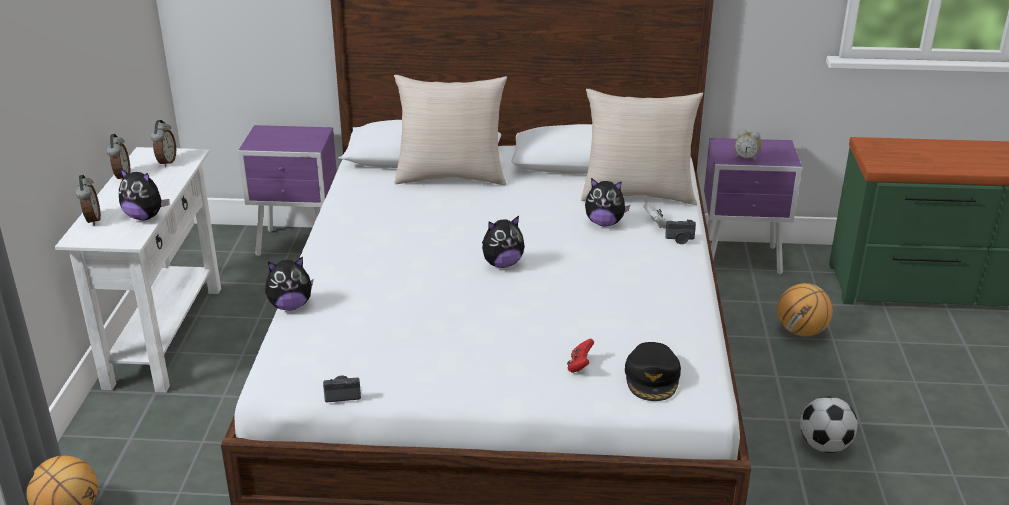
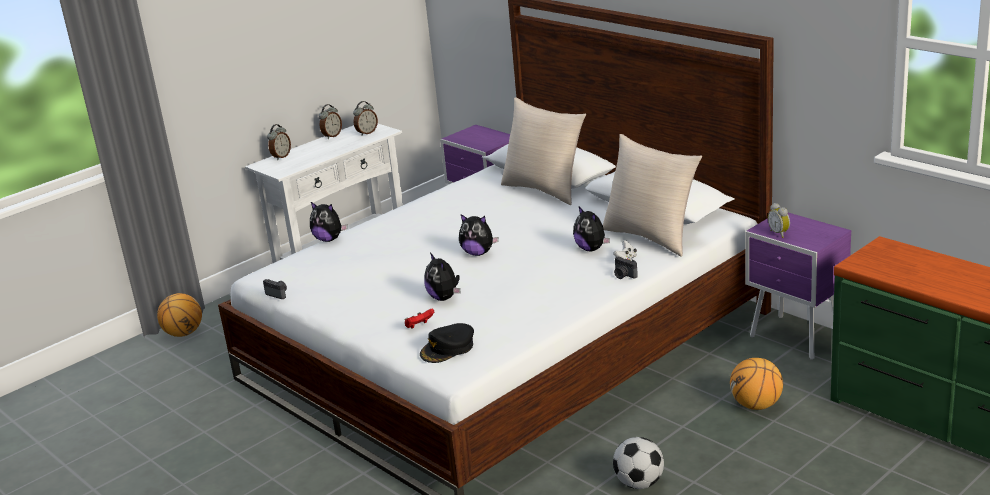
camera: 45 degrees right, 5 degrees down
(145, 217) = (307, 162): plush toy -> plush toy (444, 298)

